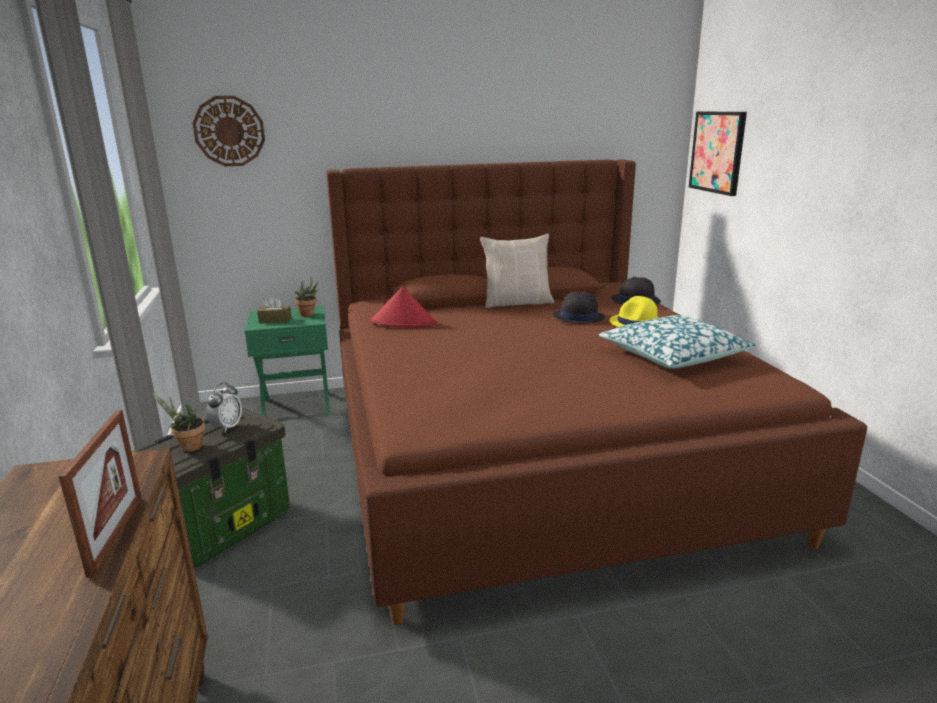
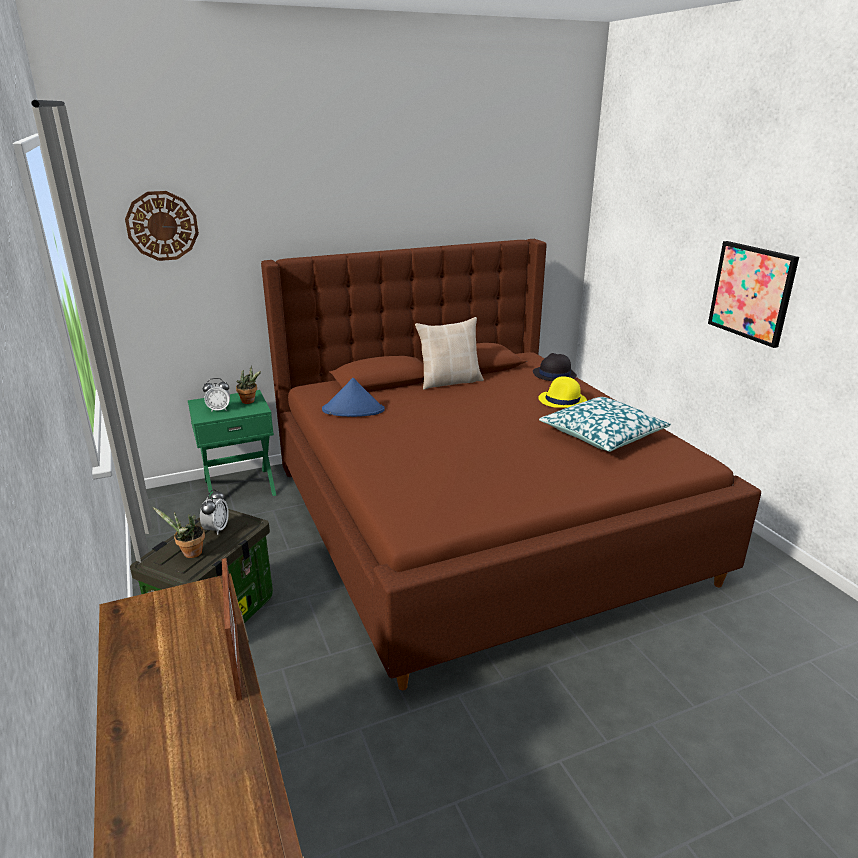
camera: 10 degrees left, 5 degrees up
(275, 320) = (219, 409): brown tissue box -> alarm clock
(403, 322) = (353, 410): red hat -> blue hat
(578, 317) = (509, 396): black hat -> none
(717, 152) = (618, 233): picture -> picture (752, 292)

